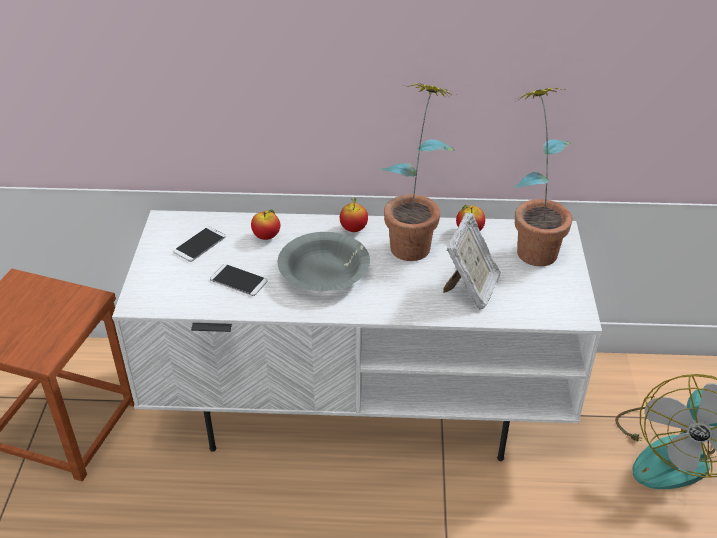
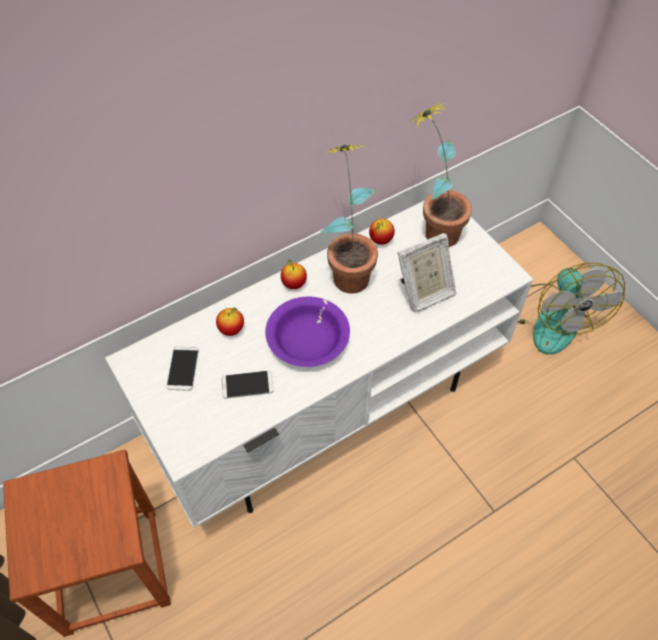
camera: 35 degrees left, 15 degrees up
(324, 273) = (308, 339): grey bowl -> purple bowl
(471, 289) = (424, 293): picture frame -> picture frame turned 75 degrees clockwise

